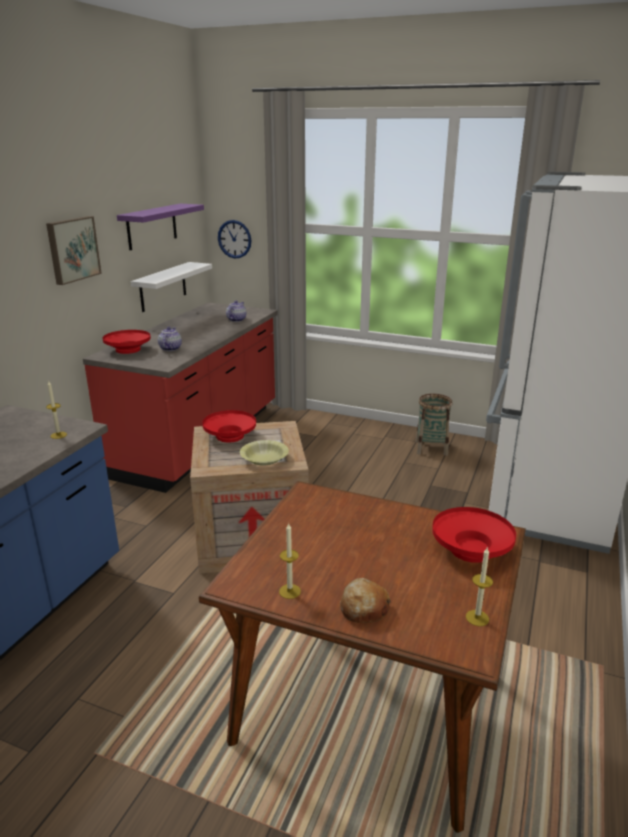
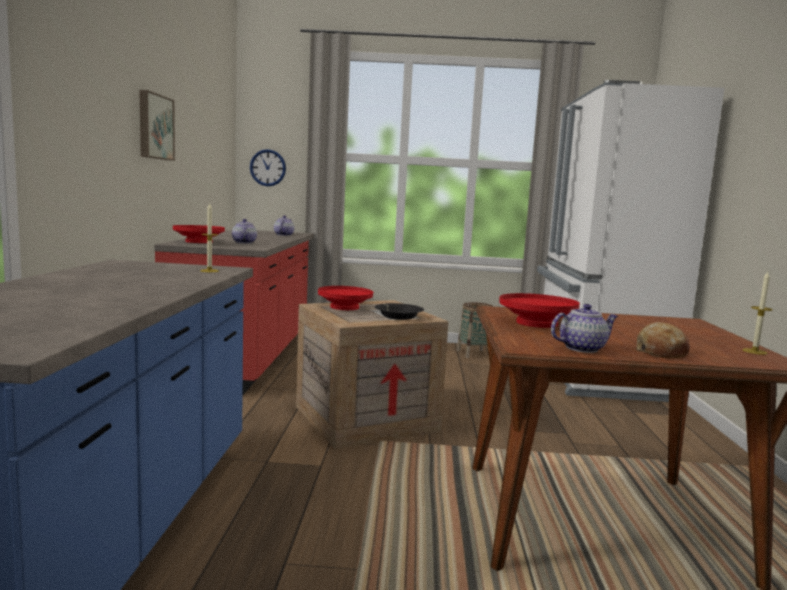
camera: 20 degrees left, 15 degrees down
(152, 226) = (205, 135): purple shelf -> none
(163, 287) = (208, 199): white shelf -> none
(264, 459) = (398, 317): yellow bowl -> black bowl
(290, 591) = (582, 348): candle -> teapot
(471, 549) = (685, 327): red bowl -> red bowl (536, 323)

